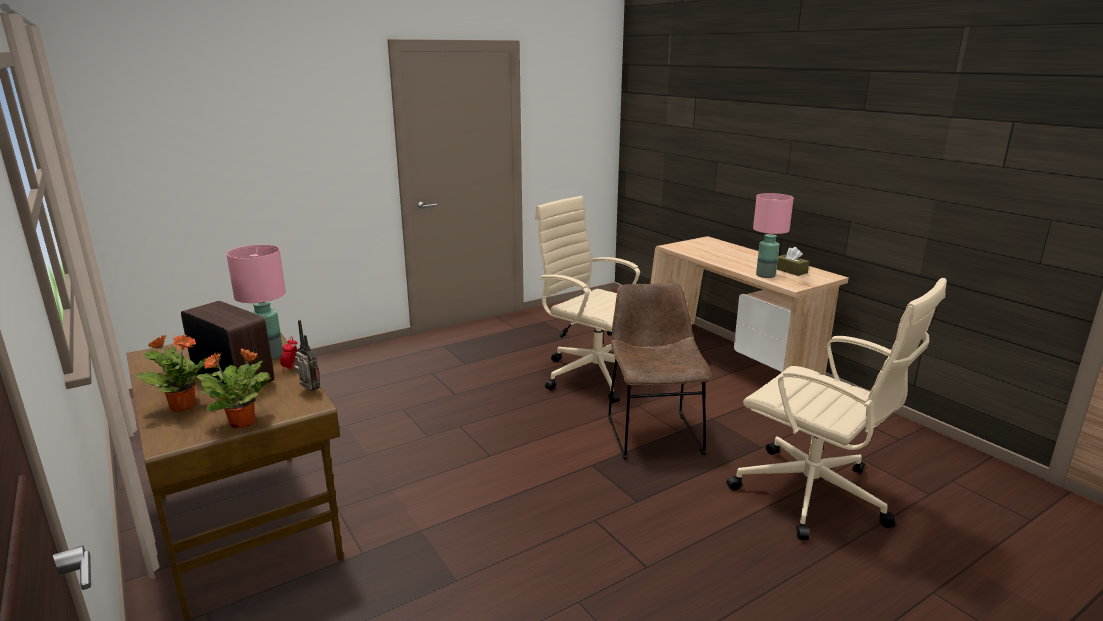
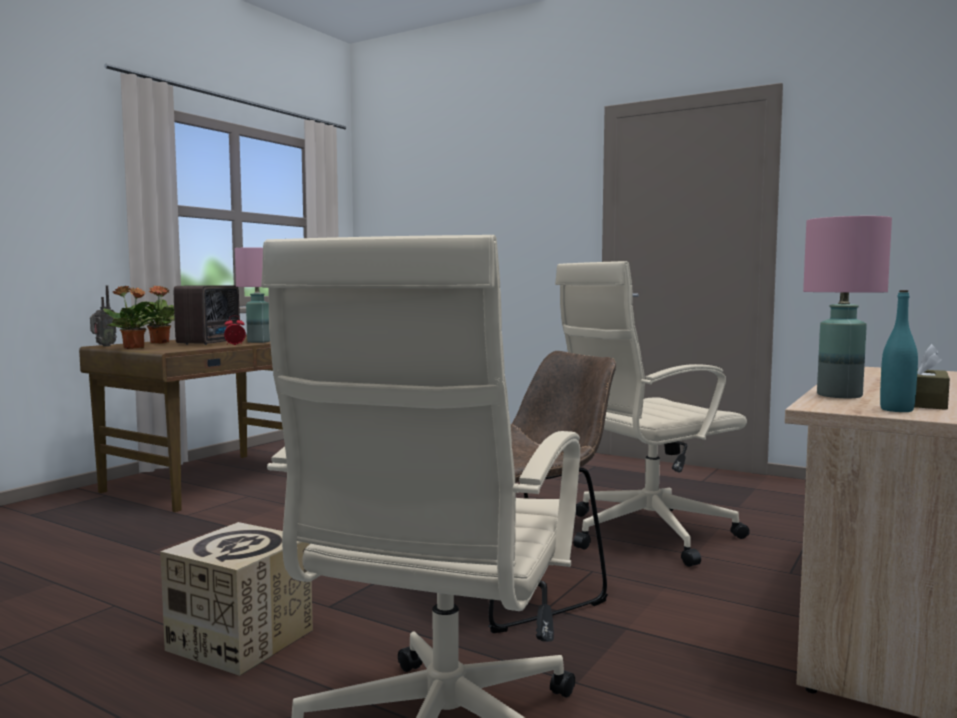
camera: 65 degrees right, 15 degrees down
(309, 391) = (192, 349): radio -> radio (103, 346)
(593, 374) = (644, 534): beige office chair -> beige office chair turned 135 degrees counterclockwise
(673, 542) = (240, 640): none -> cardboard box
(806, 279) = (896, 410): none -> turquoise bottle

